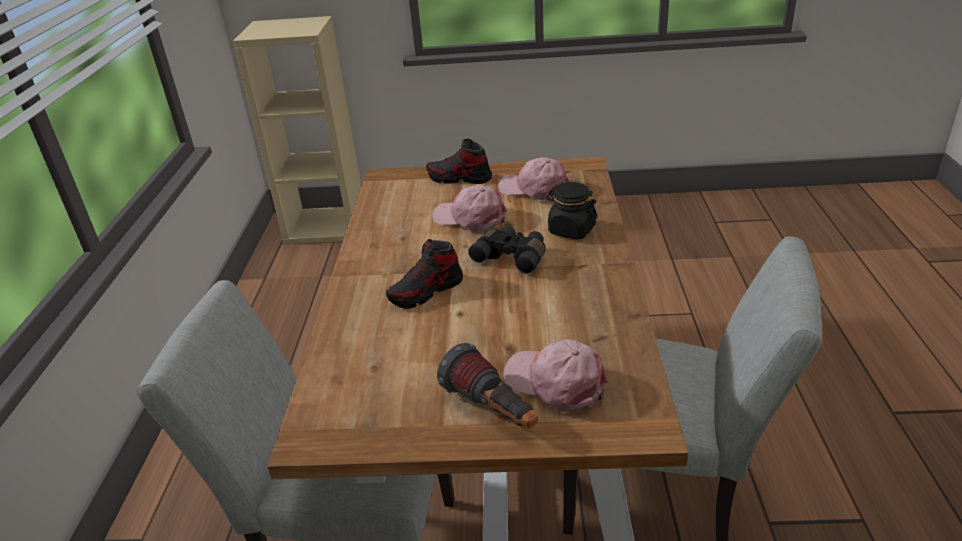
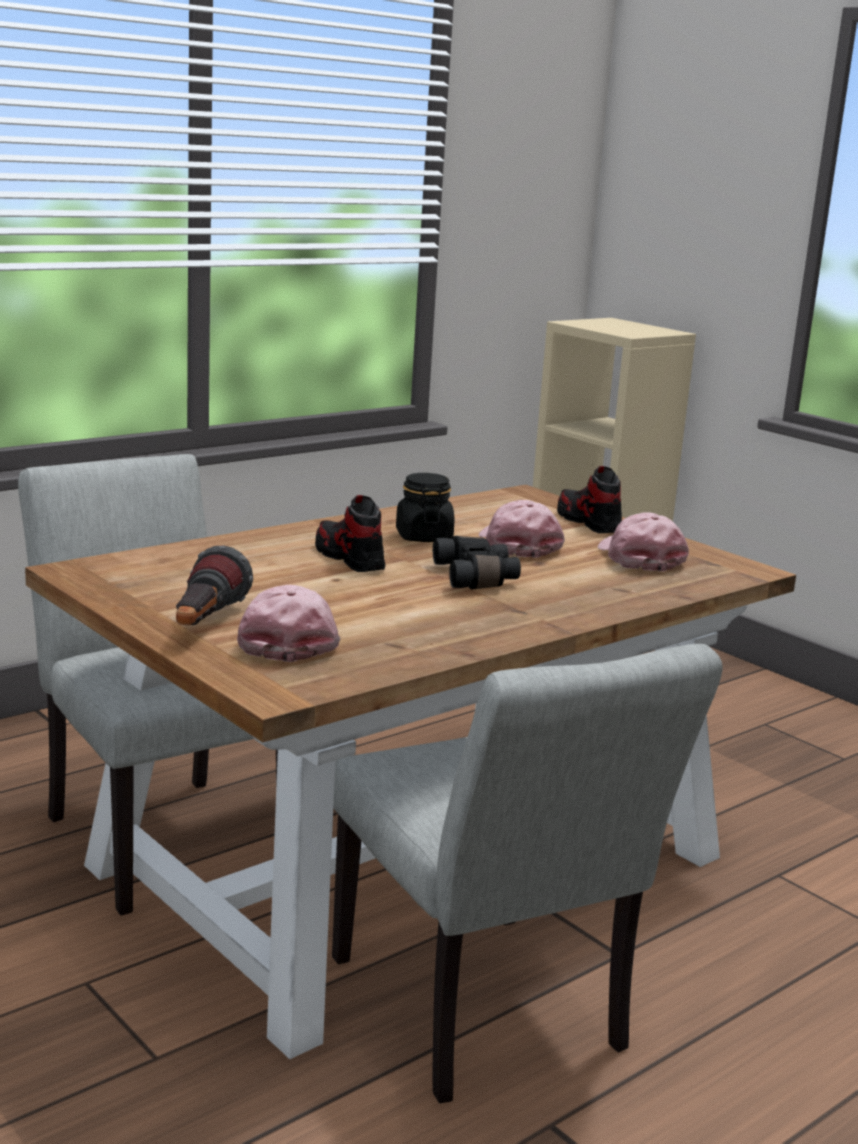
camera: 45 degrees right, 15 degrees down
(426, 291) = (349, 558): shoe -> shoe turned 45 degrees clockwise
(571, 230) = (585, 592): black jar -> black jar (423, 537)

